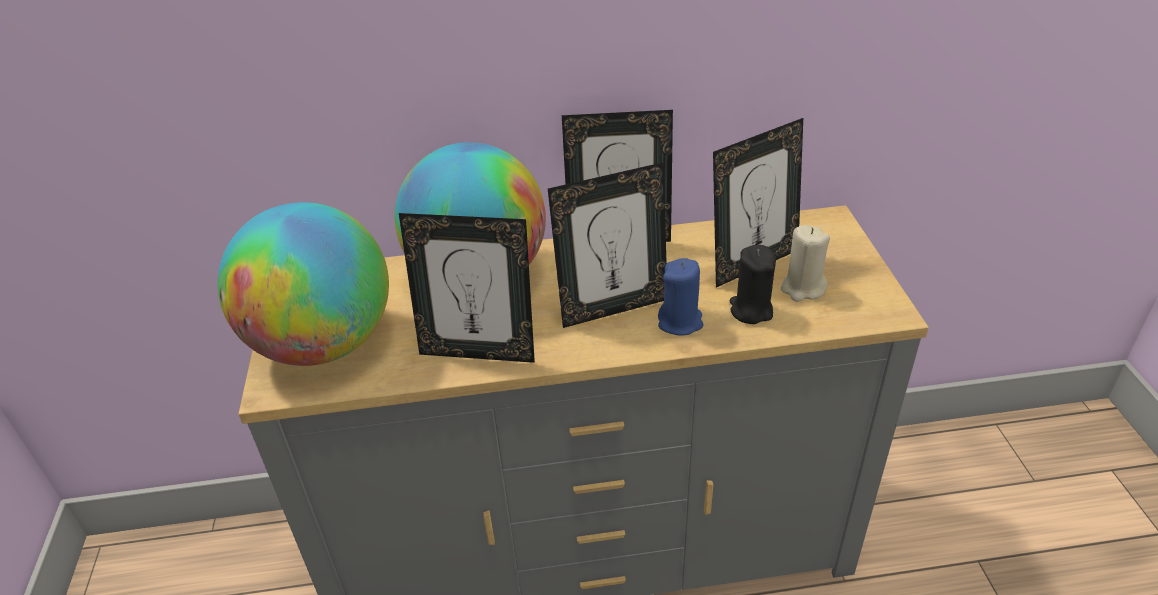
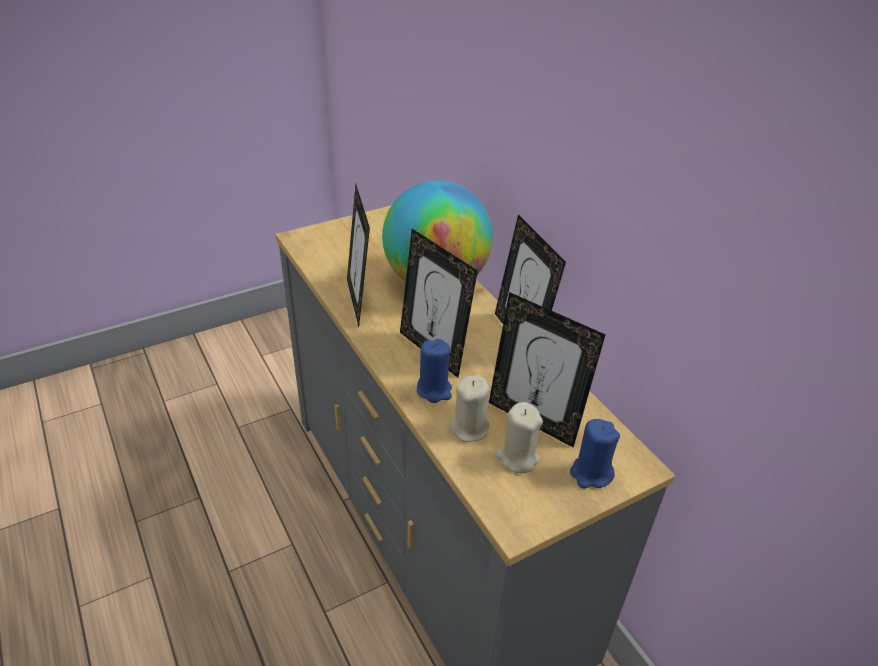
camera: 65 degrees right, 0 degrees up
(323, 344) = (341, 242): globe -> none
(751, 310) = (469, 428): black candle -> beige candle
(834, 249) = (591, 473): none -> blue candle

